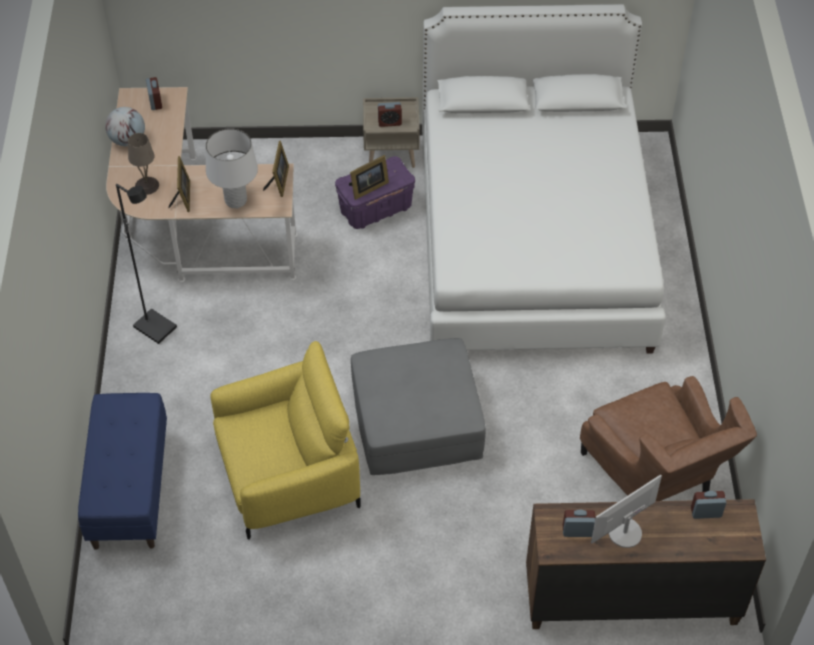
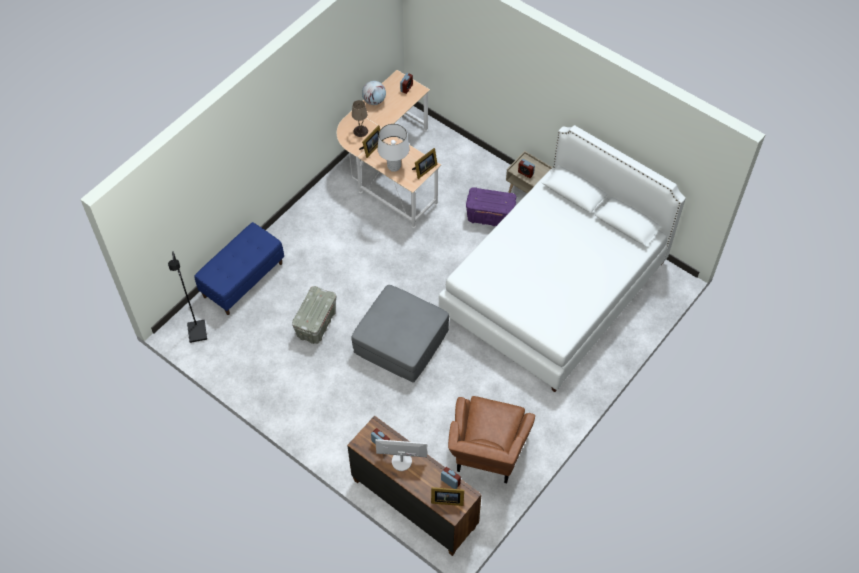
camera: 40 degrees right, 5 degrees up
(156, 327) = (326, 208): black floor lamp -> black floor lamp (198, 332)
(287, 475) = (316, 324): yellow armchair -> grey storage box
(367, 188) = (482, 202): picture frame -> picture frame (446, 500)

